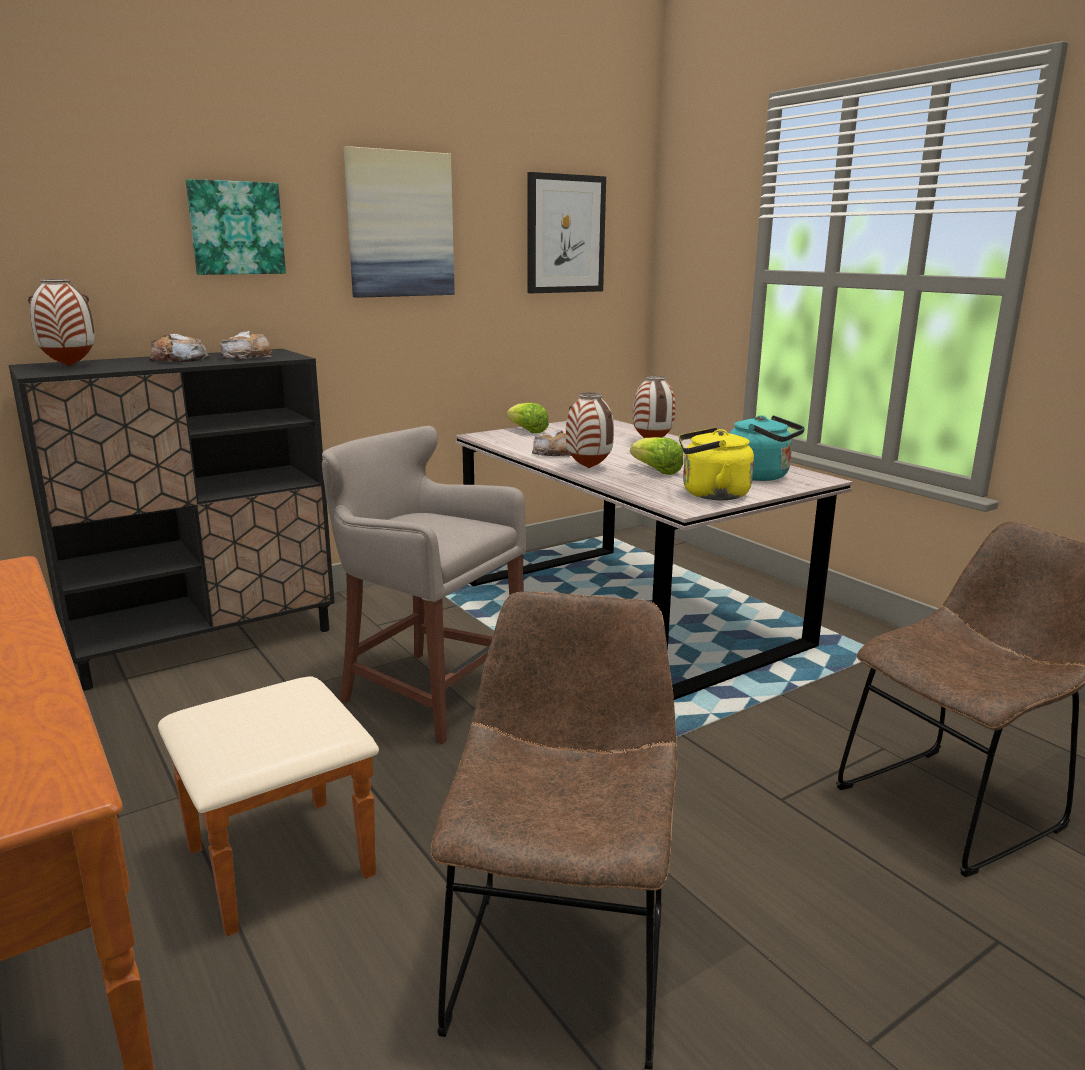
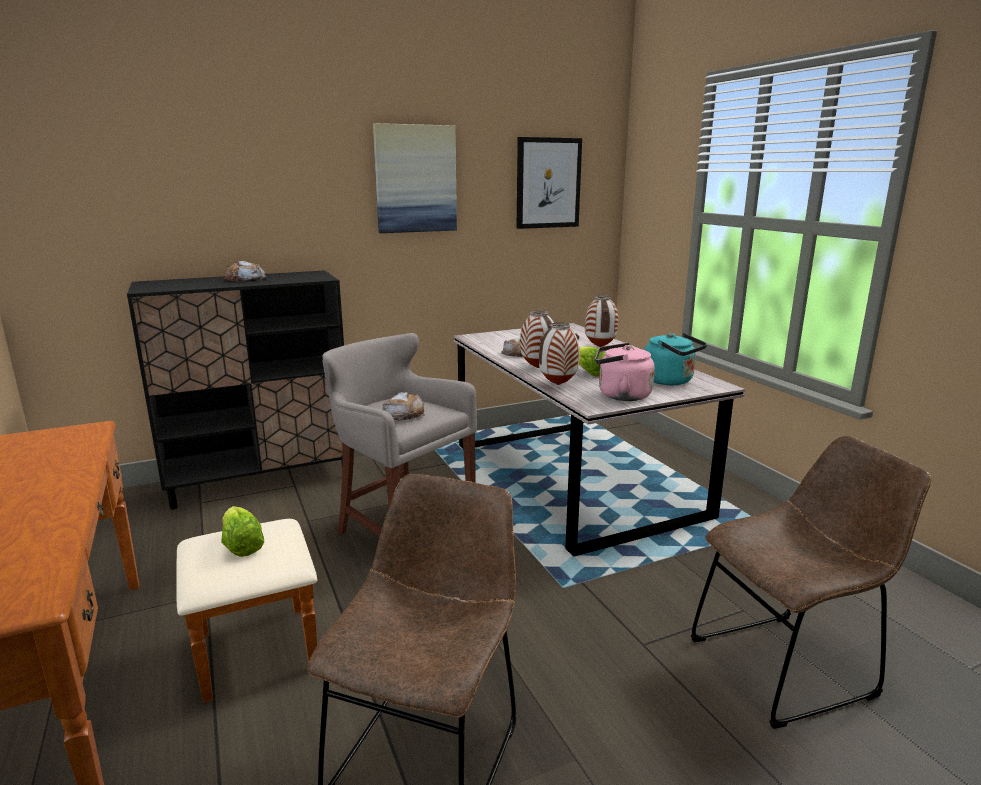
camera: 10 degrees right, 0 degrees up
(69, 366) = (168, 283): vase -> vase (557, 385)
(236, 228) = (292, 184): picture -> none
(247, 357) = (293, 278): bread -> bread (404, 413)
(527, 431) = (508, 334): lettuce -> lettuce (241, 545)
(710, 494) = (620, 395): yellow kettle -> pink kettle

